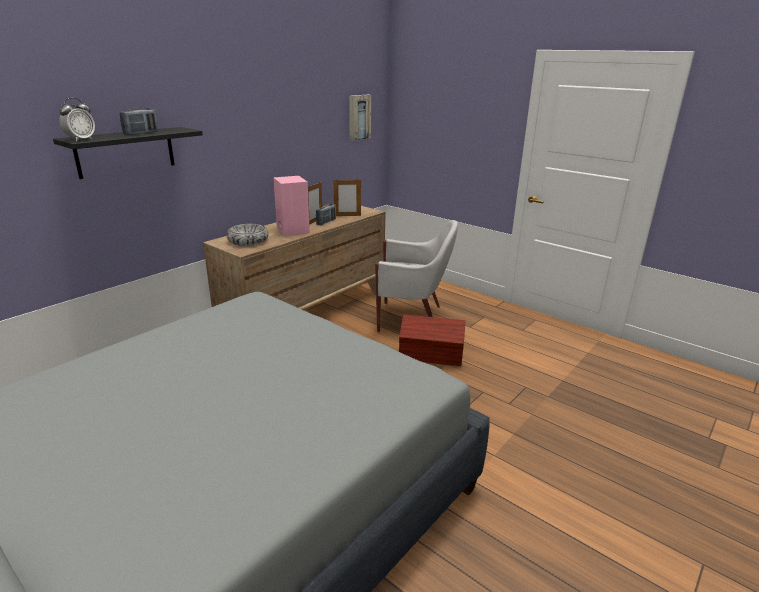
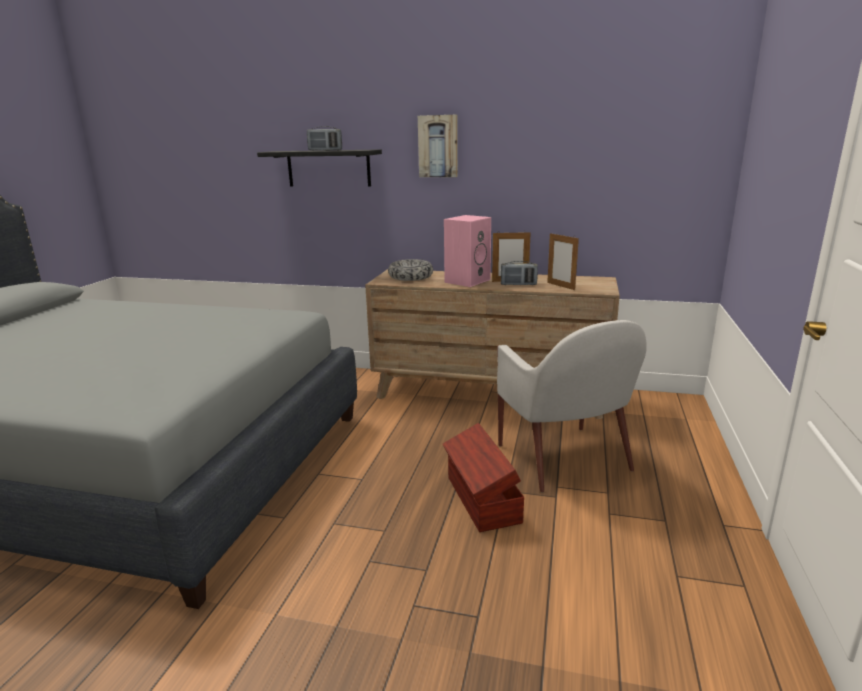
camera: 65 degrees right, 5 degrees down
(81, 140) = (273, 151): alarm clock -> none
(358, 117) = (661, 155): picture -> picture (438, 146)

